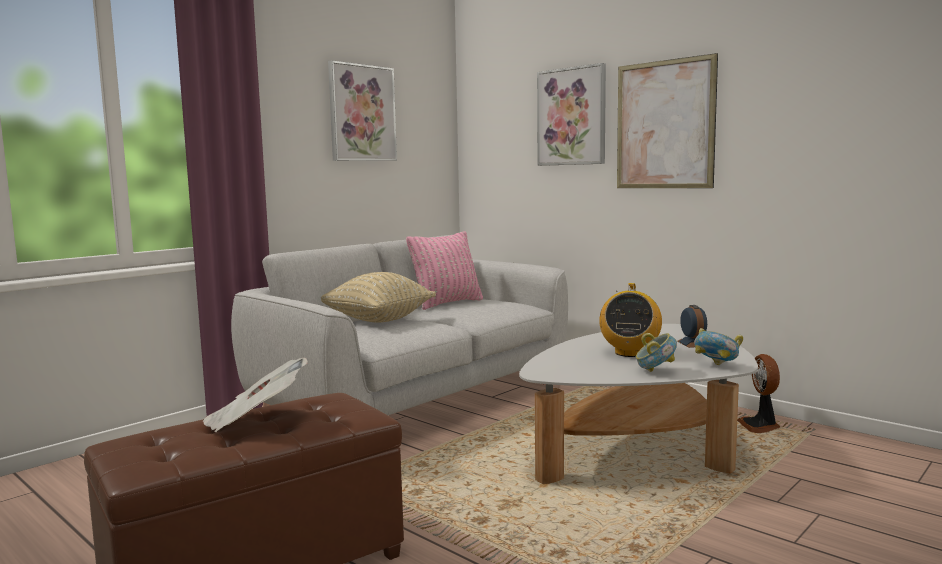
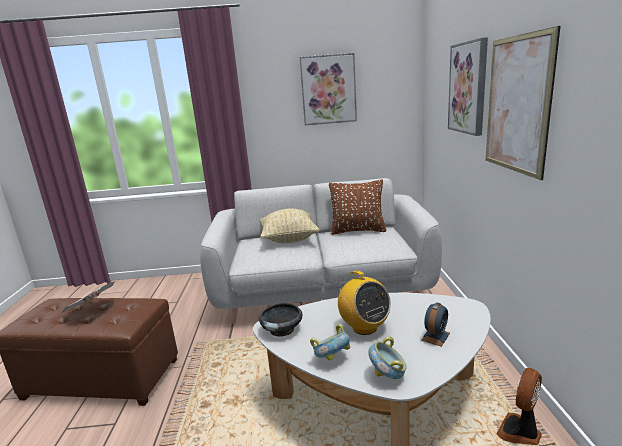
camera: 45 degrees right, 10 degrees up
(447, 303) = (358, 231): pink pillow -> brown pillow
(562, 372) = (282, 329): none -> black bowl
(629, 353) = (364, 327): radio -> radio turned 90 degrees counterclockwise

